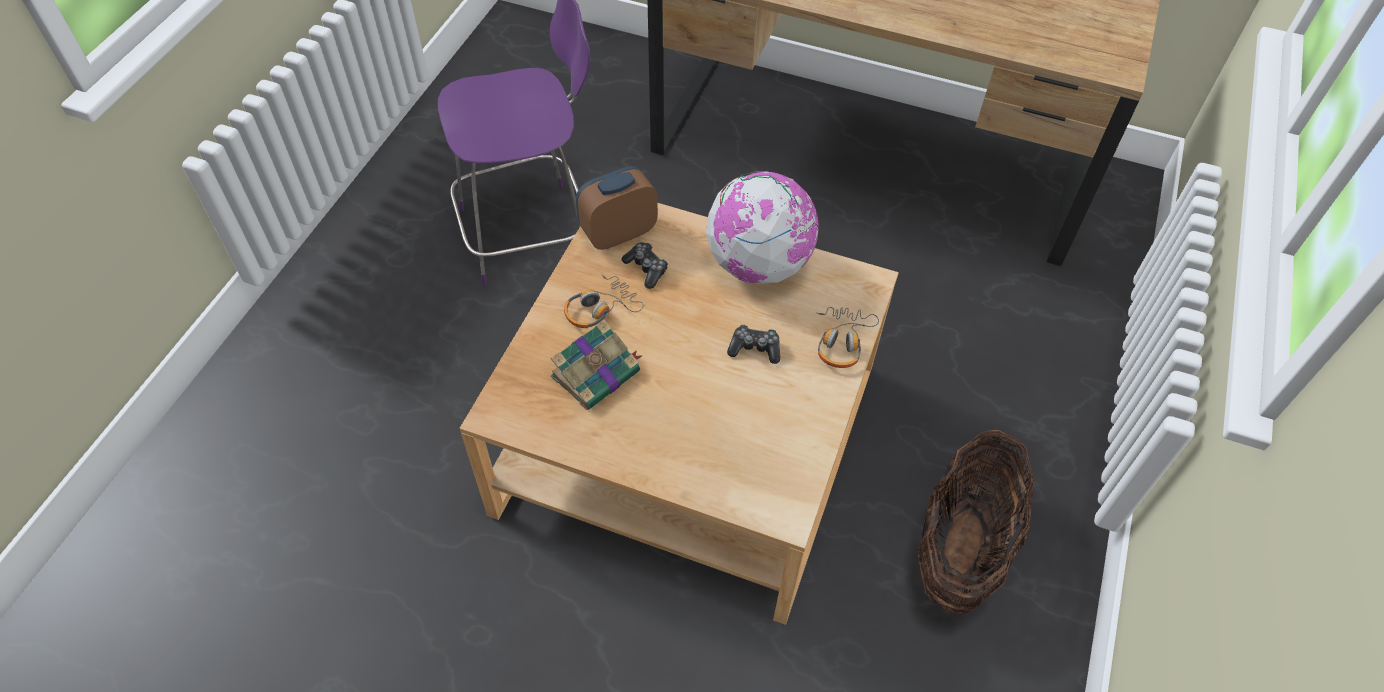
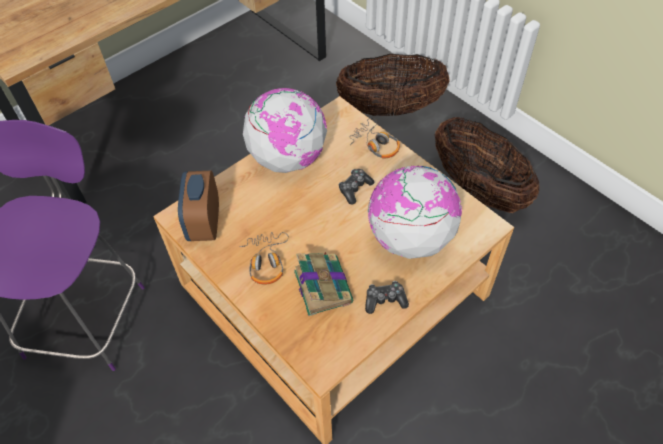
camera: 60 degrees left, 0 degrees up
(646, 269) = (249, 220): game controller -> game controller (385, 300)
(714, 434) = (410, 238): none -> globe
(1026, 381) = (390, 109): none -> basket

